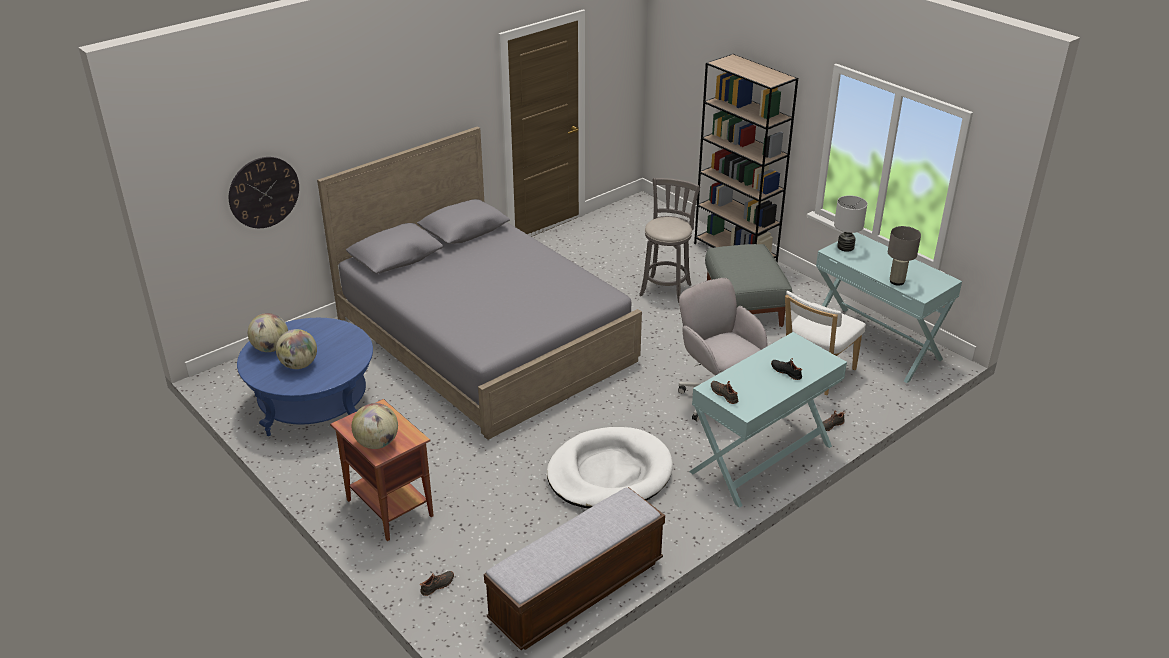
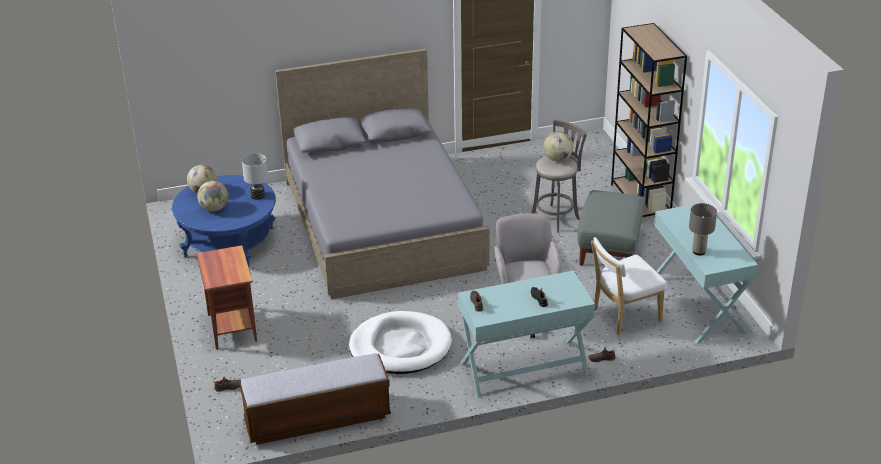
camera: 25 degrees right, 0 degrees up
(264, 192) = (230, 73): wall clock -> none
(377, 443) = (216, 274): globe -> globe (558, 159)
(845, 247) = (682, 213): grey table lamp -> grey table lamp (257, 195)

